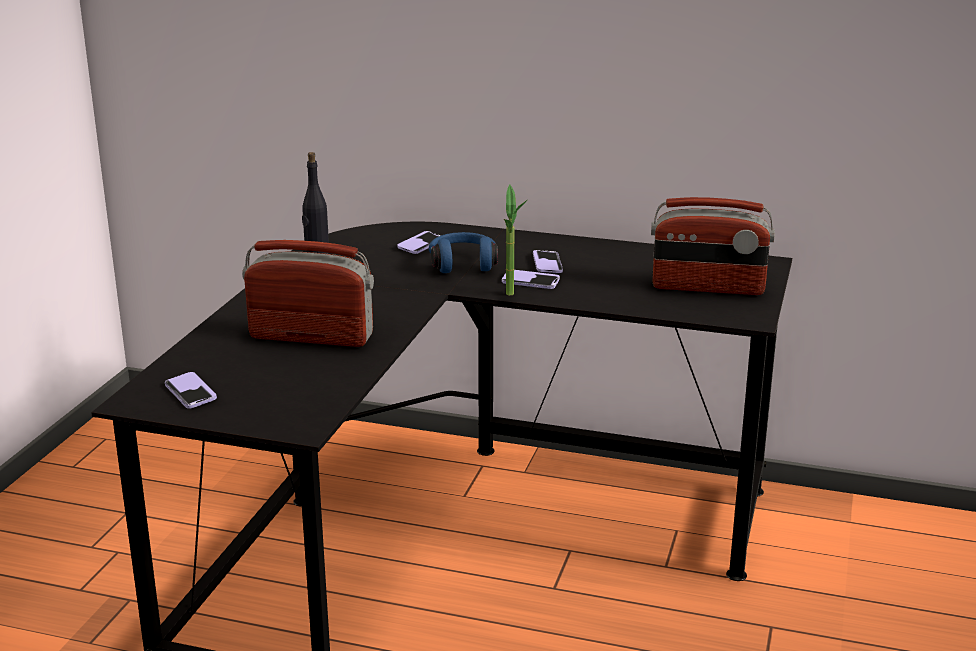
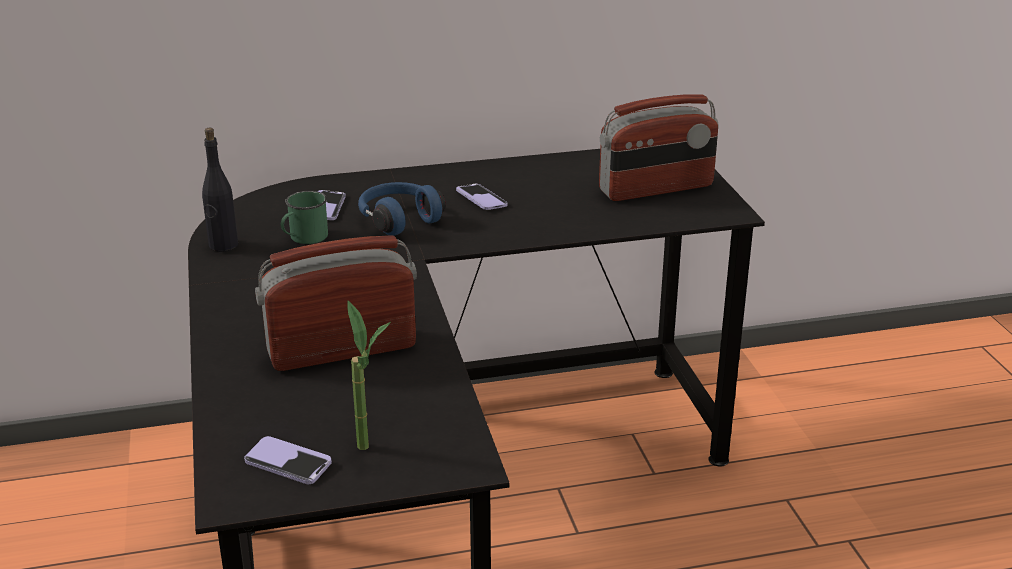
camera: 30 degrees left, 5 degrees up
(378, 261) = (304, 238): none -> green mug
(513, 297) = (493, 245): potted plant -> potted plant (372, 451)
(530, 281) = (489, 223): phone -> none

